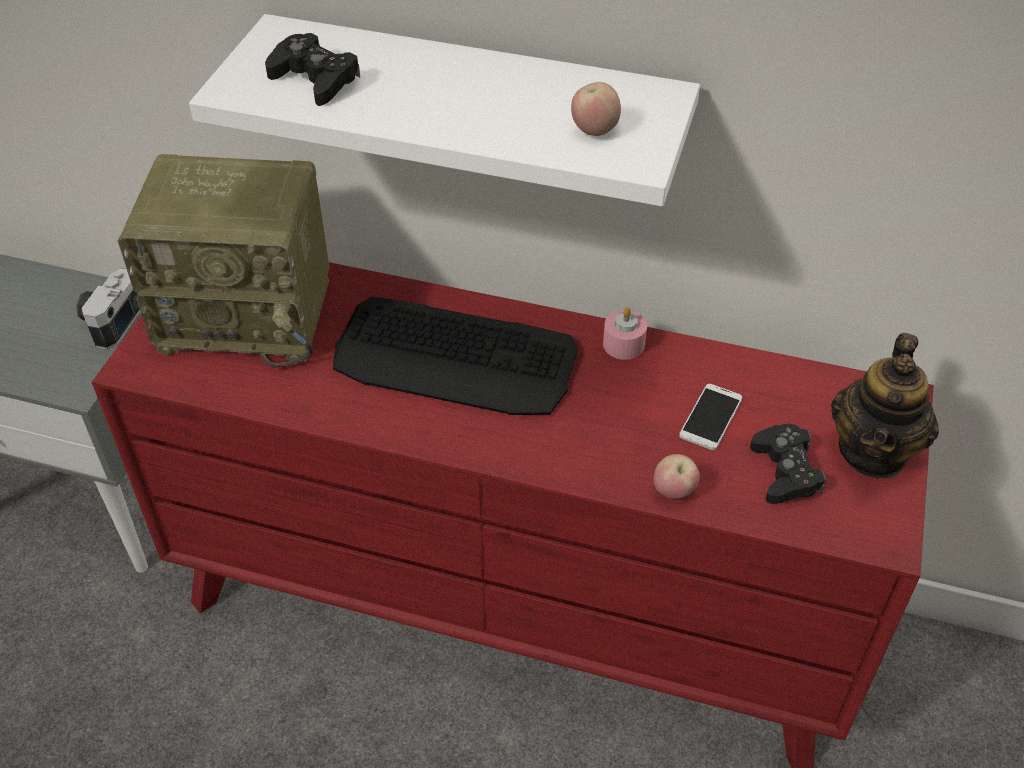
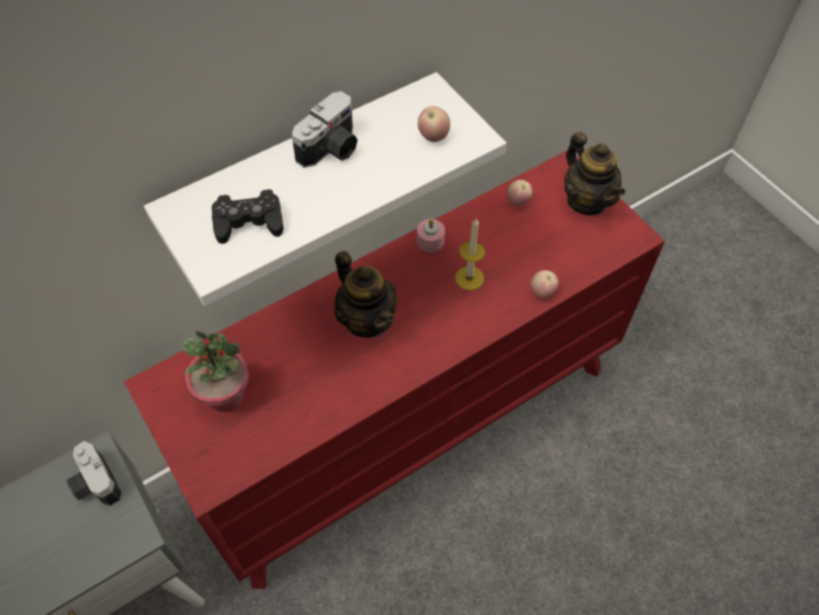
camera: 50 degrees left, 10 degrees up
(249, 313) = (226, 396): radio -> potted plant
(455, 359) = (367, 319): keyboard -> teapot
(481, 76) = (332, 149): none -> camera
(612, 410) = (469, 278): none -> candle
(710, 417) = (511, 243): phone -> none
(782, 386) = (518, 201): none -> apple
(785, 471) = (569, 241): black game controller -> none

